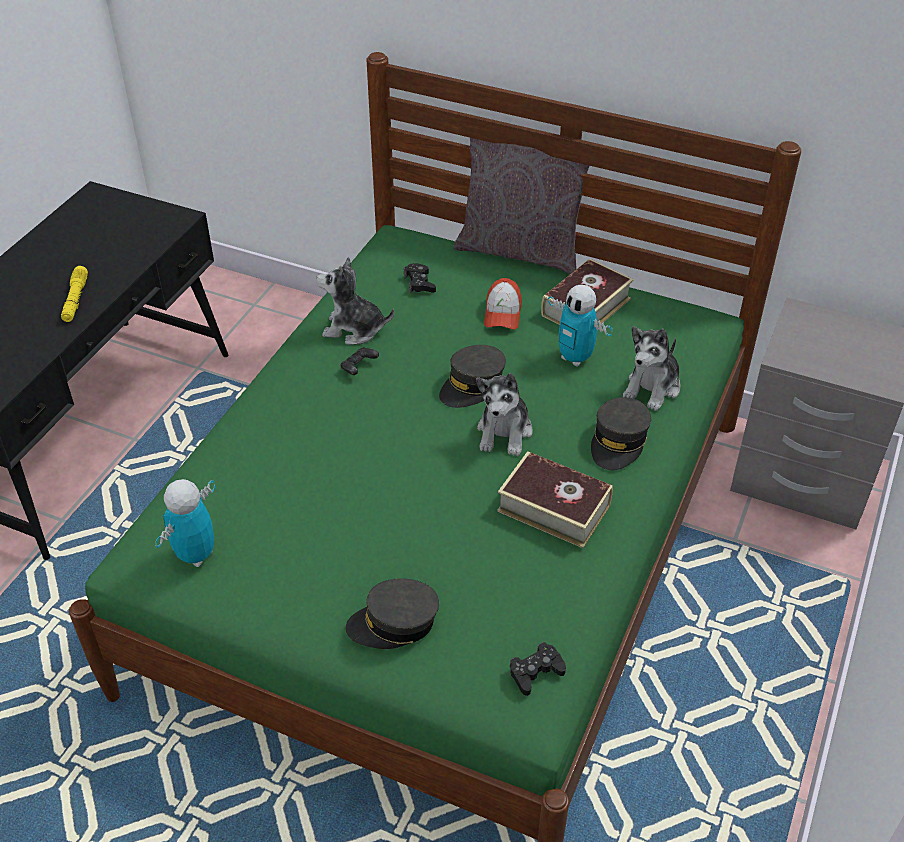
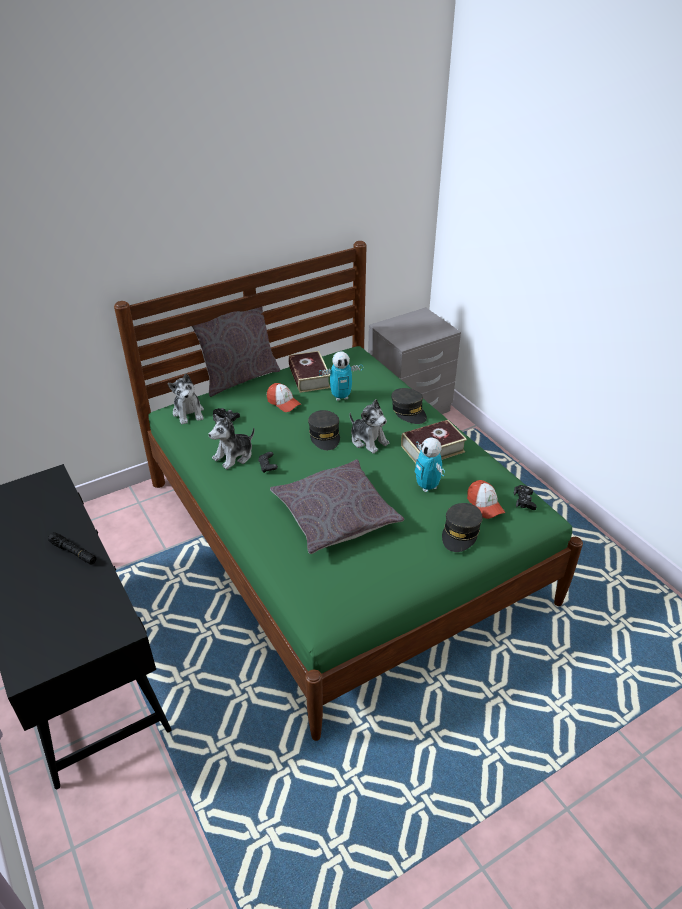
camera: 55 degrees left, 5 degrees down
(75, 299) = (73, 552): yellow flashlight -> black flashlight
(195, 555) = (348, 589): toy robot -> toy robot (427, 486)
(320, 475) = (335, 515): none -> grey pillow
(480, 626) = (485, 505): none -> cap
(652, 387) = (383, 386): plush toy -> plush toy (188, 412)

